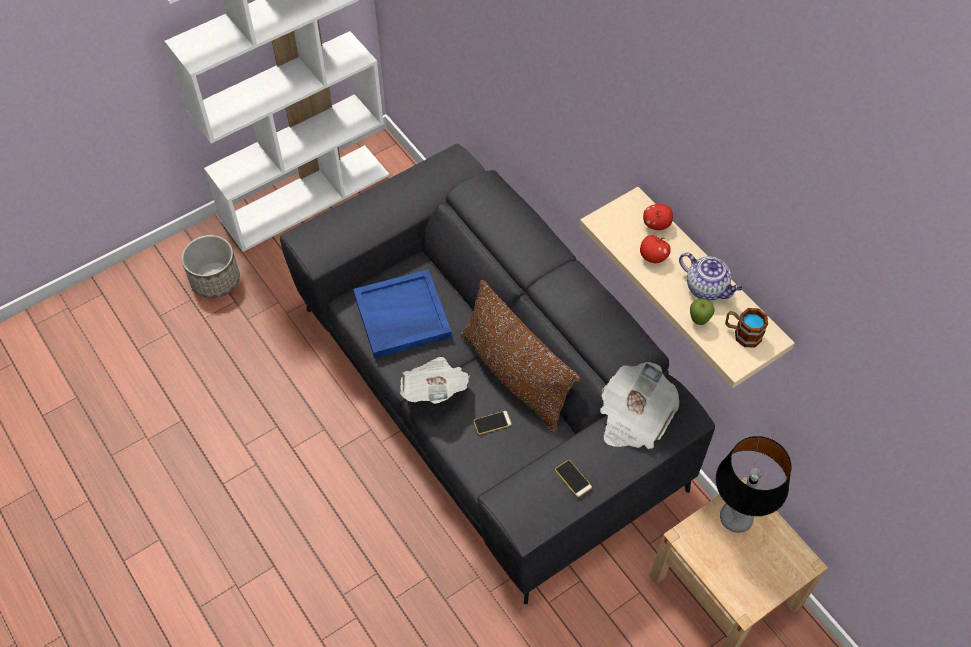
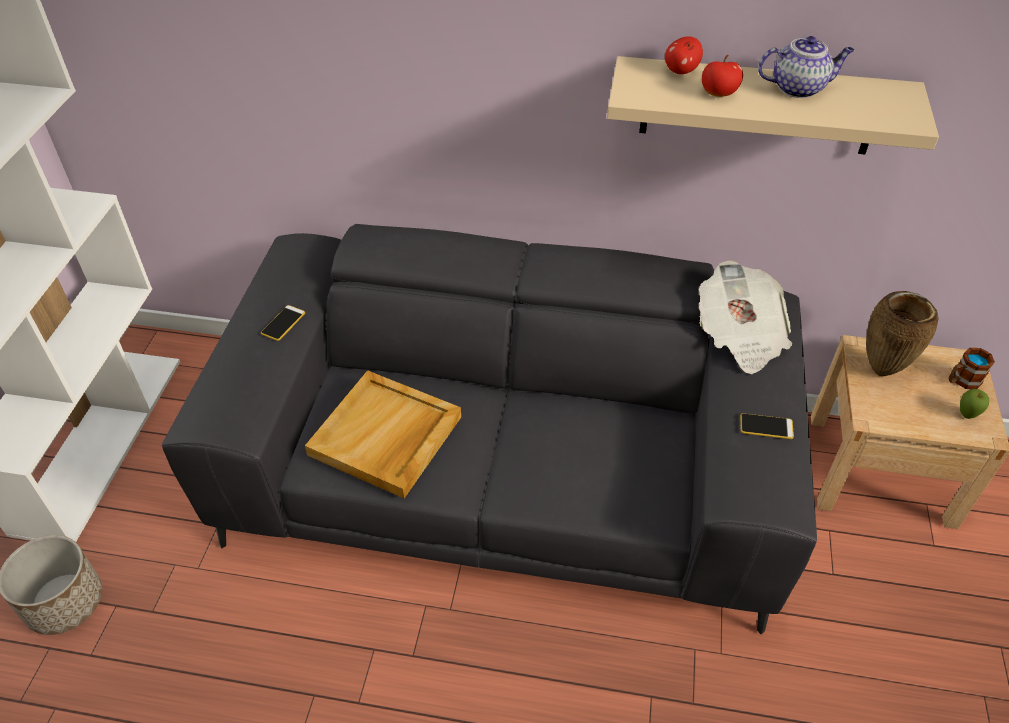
camera: 45 degrees left, 10 degrees down
(401, 317) = (386, 437): blue tray -> beige tray
(434, 389) = (503, 478): newspaper -> none
(492, 423) = (597, 460): phone -> phone (283, 323)
(515, 377) = (564, 406): brown pillow -> none
(698, 321) = (835, 114): apple -> apple (966, 415)
(736, 518) = (881, 370): table lamp -> brown vase
(742, 334) = (880, 100): mug -> mug (961, 381)

